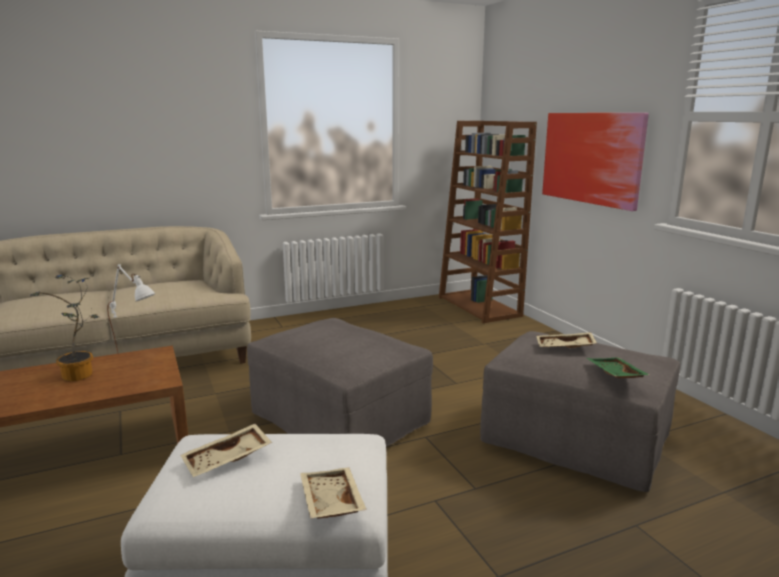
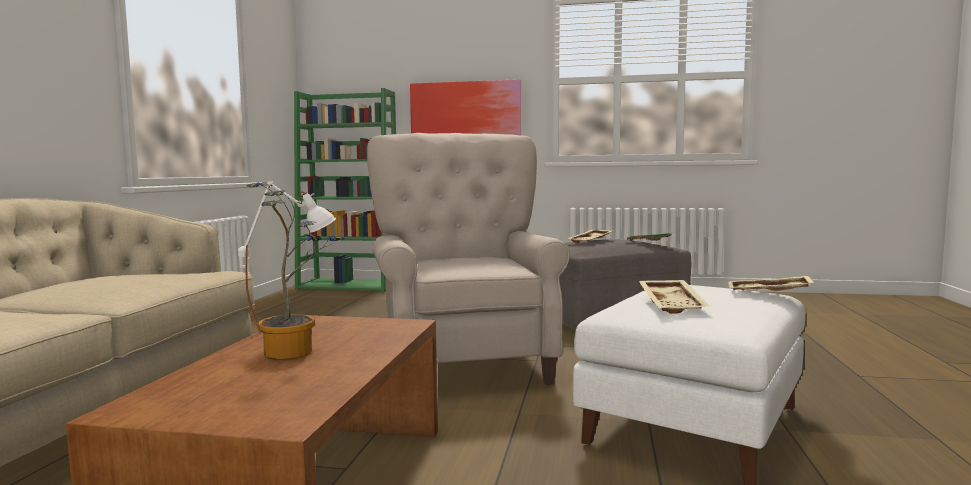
camera: 55 degrees left, 10 degrees down
(341, 420) = (464, 361): grey ottoman -> beige armchair
(480, 307) = (350, 286): brown bookcase -> green bookcase

